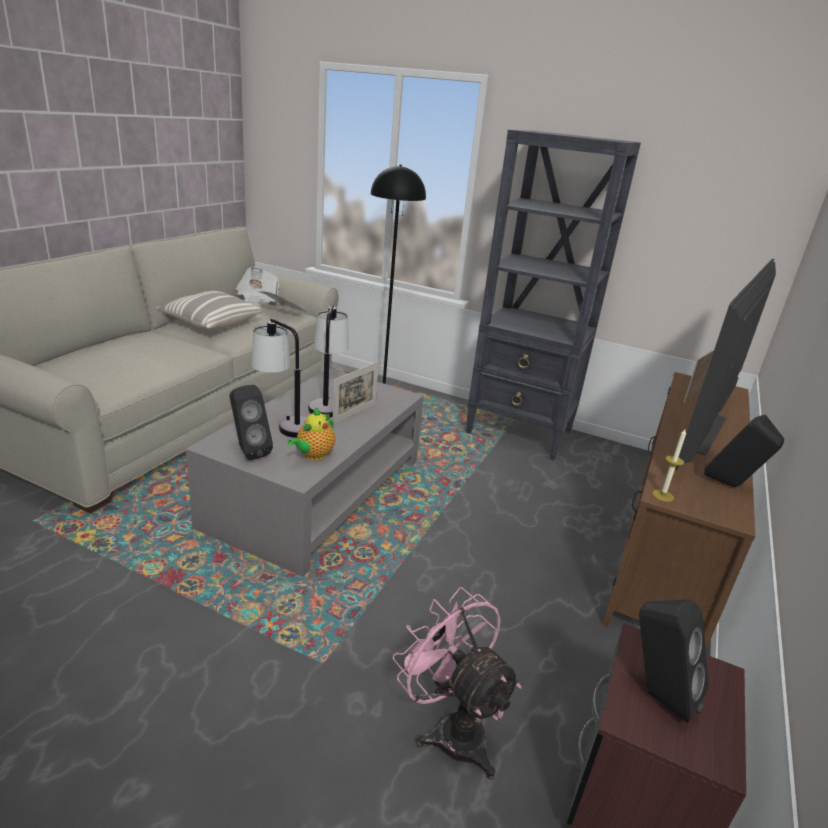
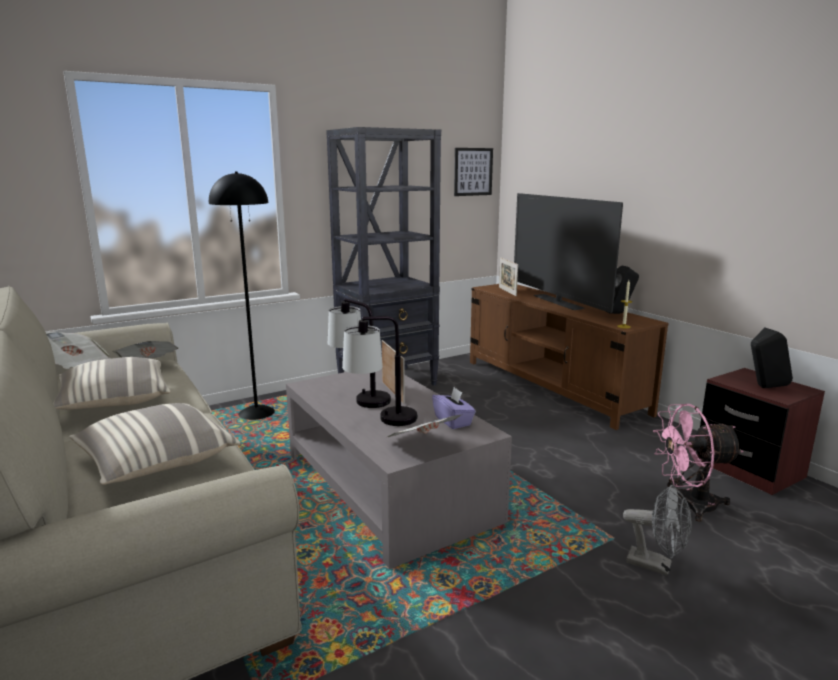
camera: 55 degrees left, 10 degrees down
(123, 360) = (156, 462): none -> pillow
(248, 452) = (423, 445): black speaker -> newspaper
(289, 709) = (656, 565): none -> grey fan
(313, 455) = (453, 421): teapot -> purple tissue box
(753, 213) = (473, 172): none -> picture

